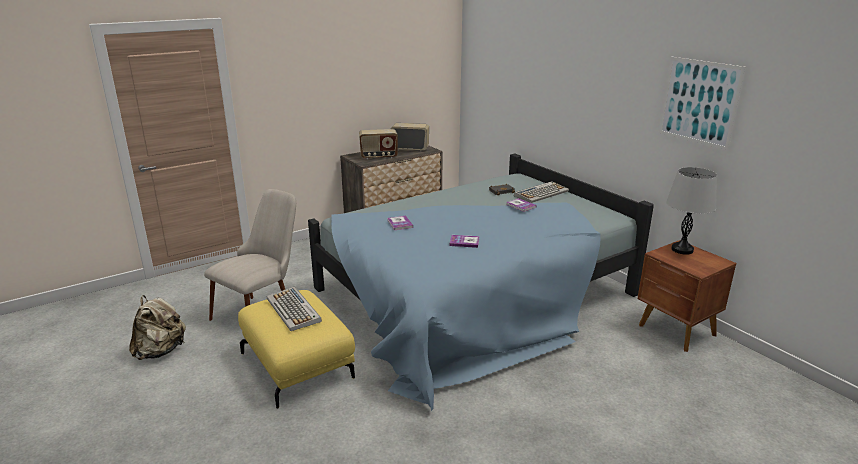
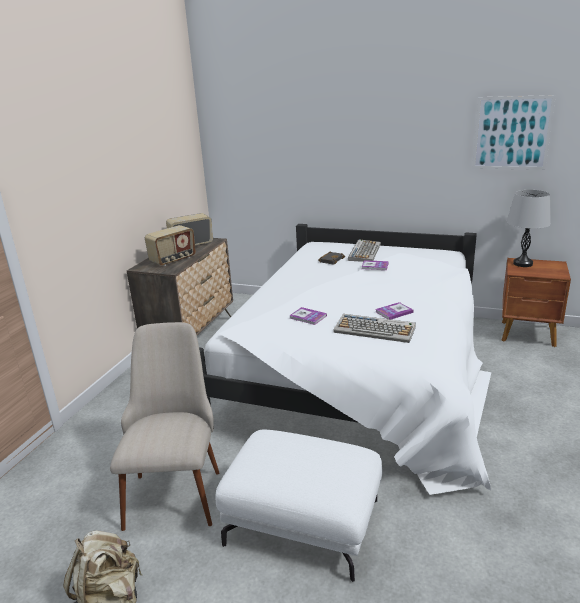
camera: 35 degrees left, 0 degrees up
(294, 310) = (296, 456): keyboard -> keyboard (375, 329)
(298, 365) = (304, 521): yellow ottoman -> white ottoman
(474, 297) = (361, 372): blue bed -> white bed

